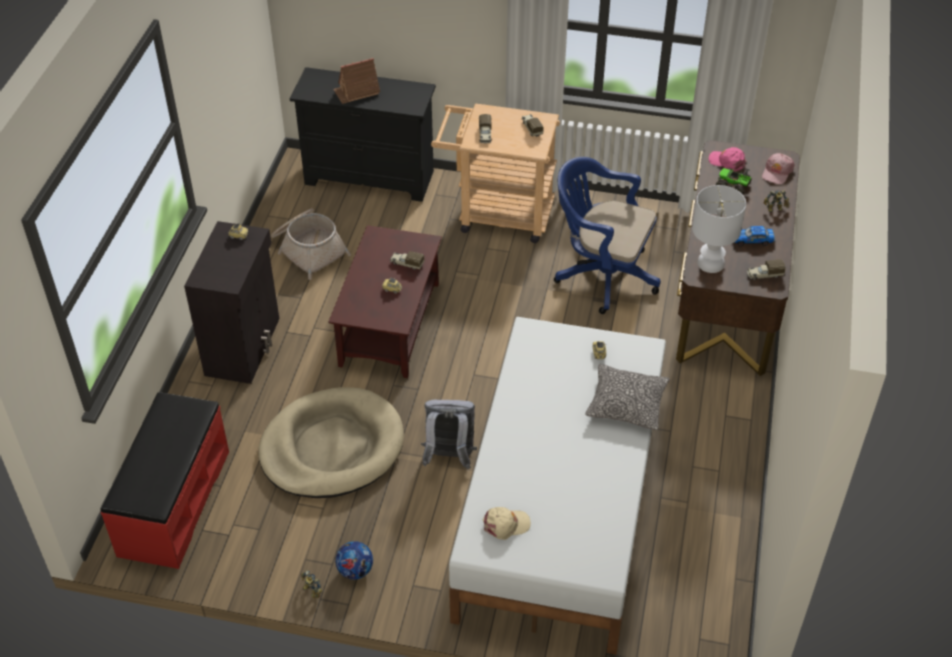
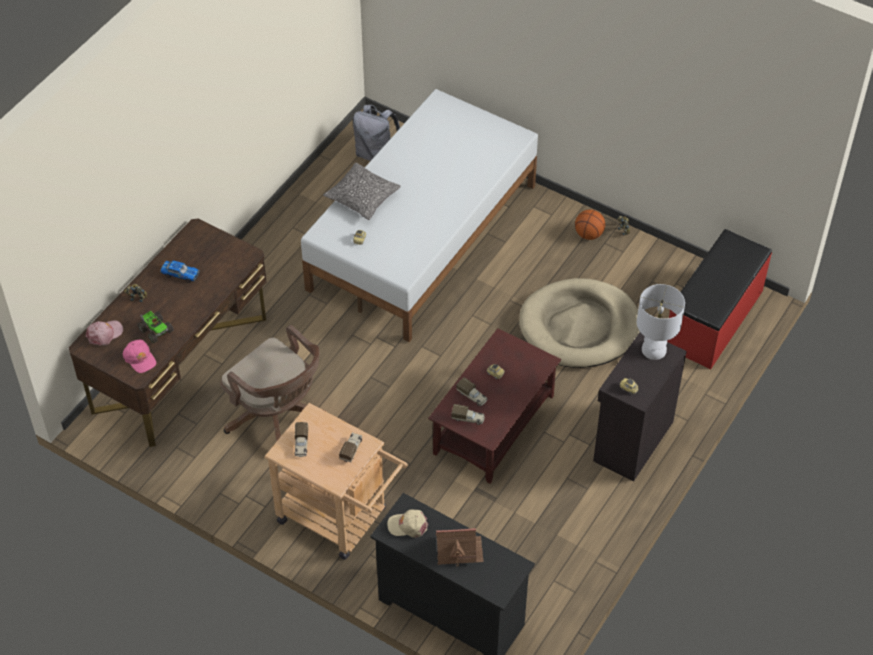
camera: 160 degrees left, 5 degrees up
(308, 249) = (544, 533): basket -> none
(355, 570) = (589, 234): football -> basketball
(449, 457) = (490, 294): grey backpack -> grey backpack (376, 154)
(506, 525) = (490, 143): beige cap -> beige cap (408, 525)
(601, 275) = (278, 418): blue office chair -> brown office chair
(710, 264) = (231, 263): white table lamp -> white table lamp (654, 349)
(764, 275) = (195, 241): toy truck -> toy truck (468, 418)

